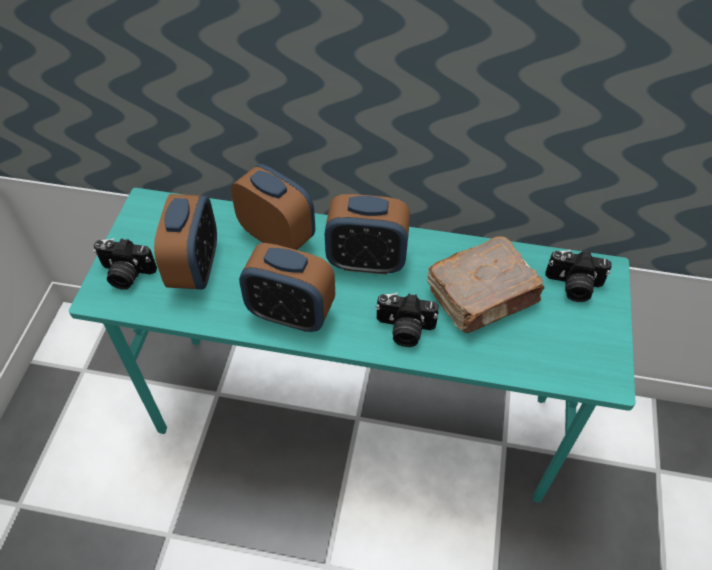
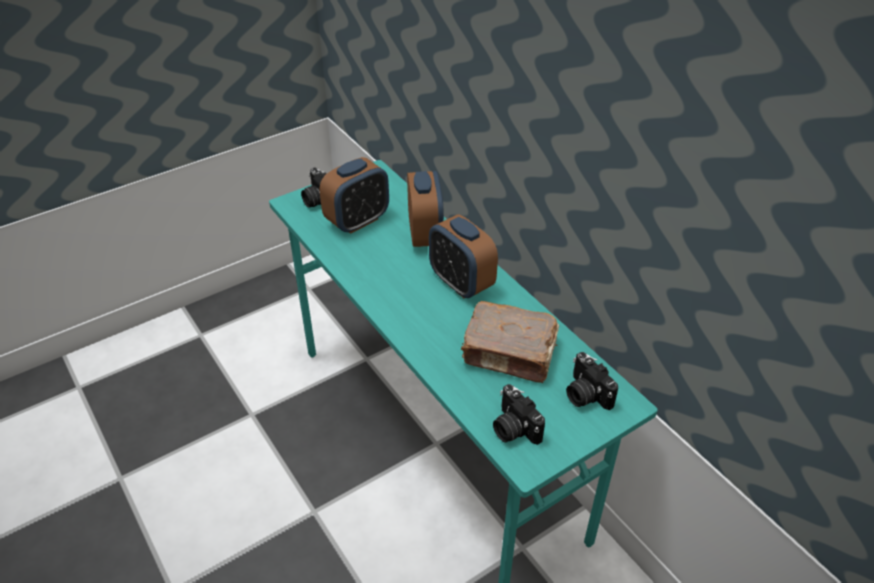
camera: 45 degrees right, 10 degrees down
(291, 313) = (377, 279): alarm clock -> none
(404, 330) = (431, 335): camera -> camera (513, 428)

